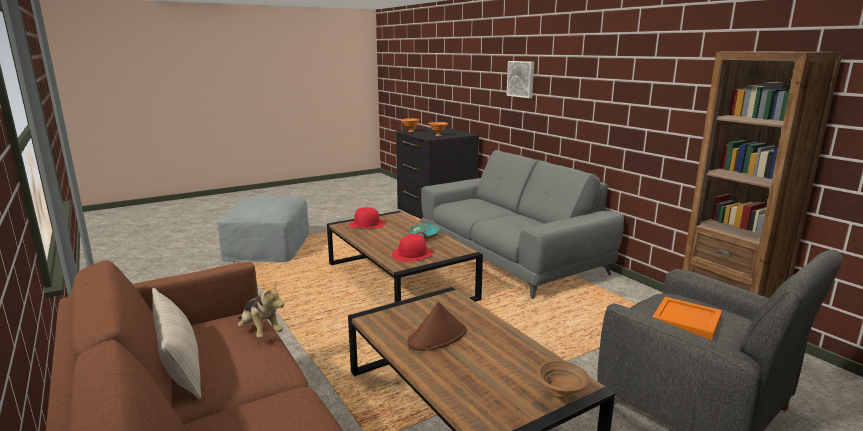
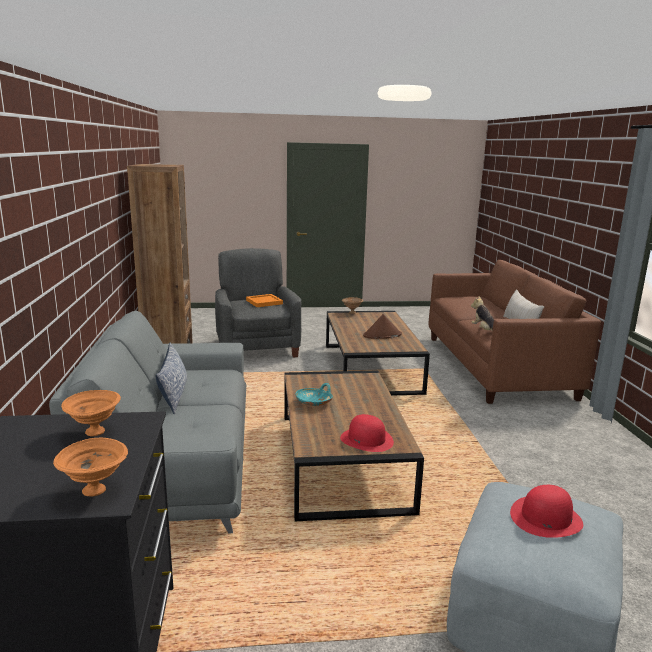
camera: 155 degrees left, 0 degrees up
(412, 254) = (348, 384): red hat -> red hat (546, 518)
(519, 215) = (174, 394): none -> pillow
(521, 79) = (23, 242): picture -> none

